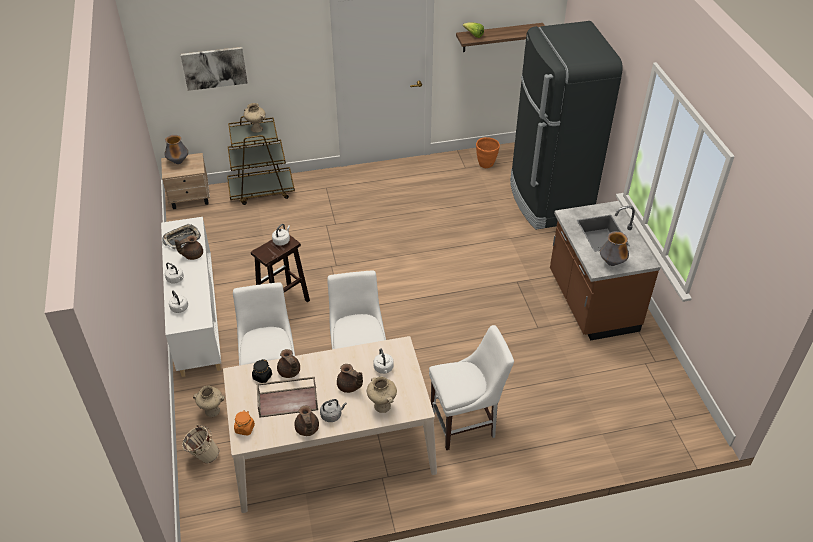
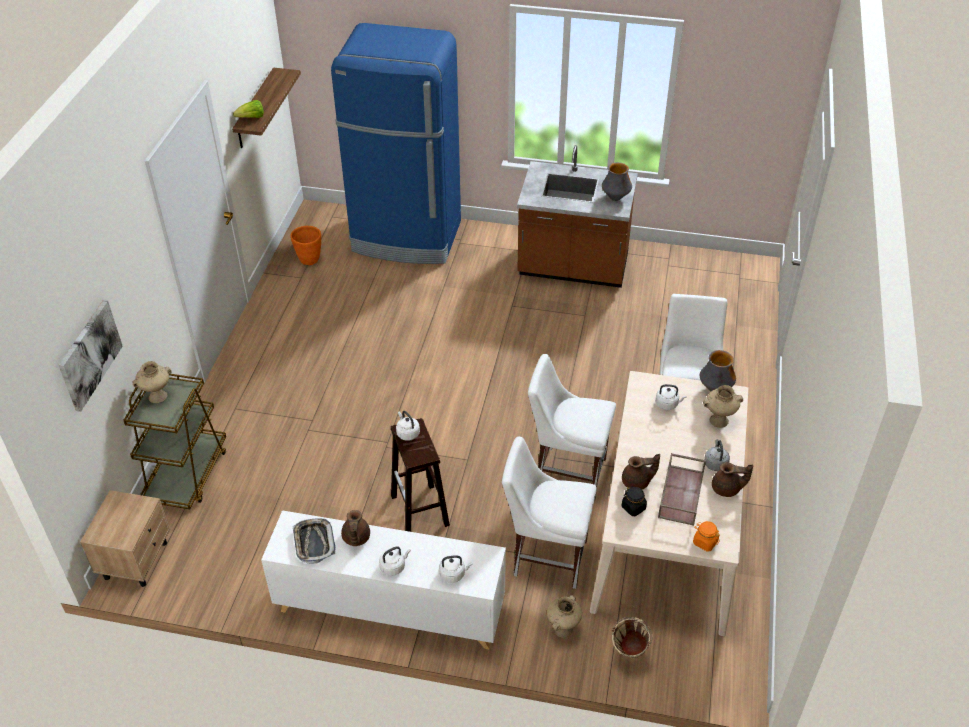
camera: 65 degrees left, 0 degrees up
(178, 162) = (108, 522): vase -> vase (715, 389)
(349, 386) = (681, 438): brown teapot -> none
(548, 200) = (407, 238): black fridge -> blue fridge

